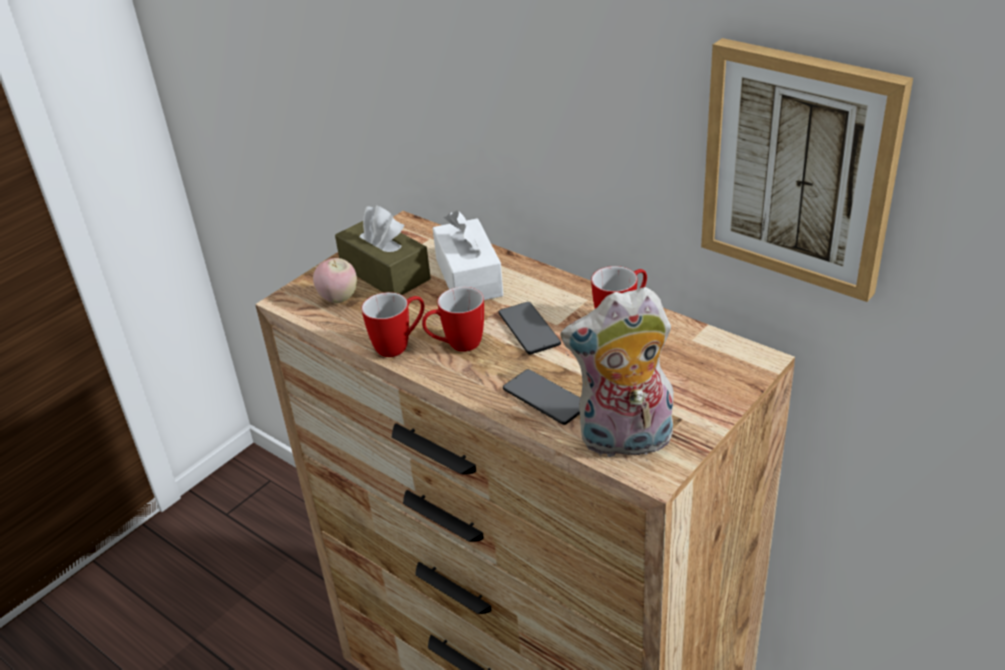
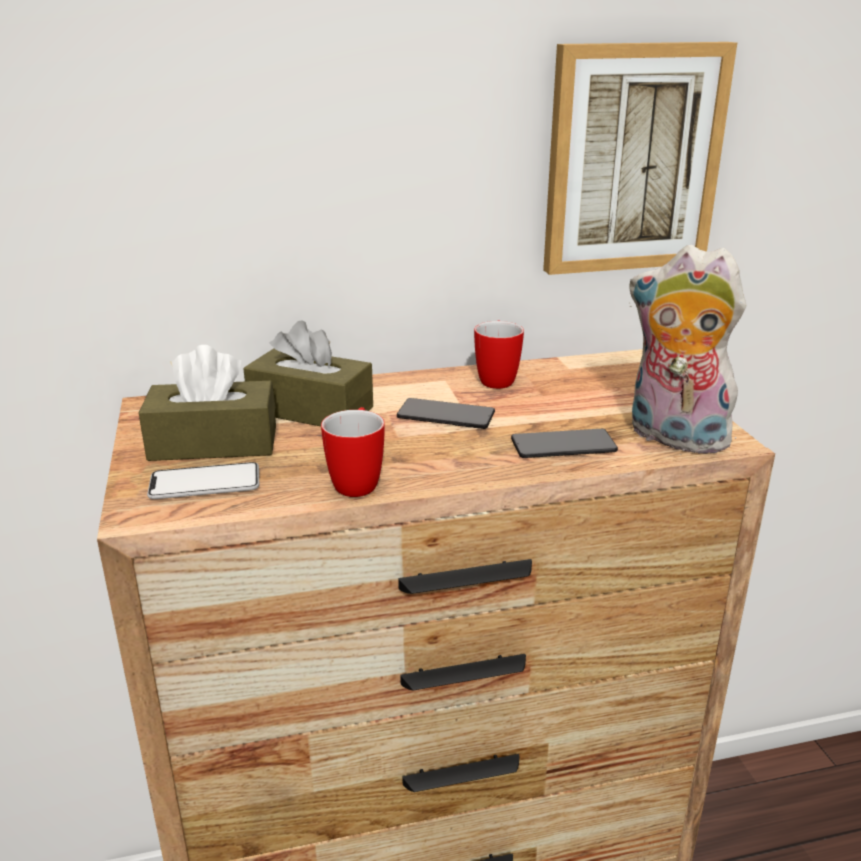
camera: 55 degrees left, 10 degrees down
(338, 299) = (205, 483): apple -> phone
(456, 345) = (412, 454): mug -> none
(469, 277) = (311, 410): white tissue box -> brown tissue box
(624, 442) = (672, 438): plush toy -> plush toy turned 90 degrees clockwise

